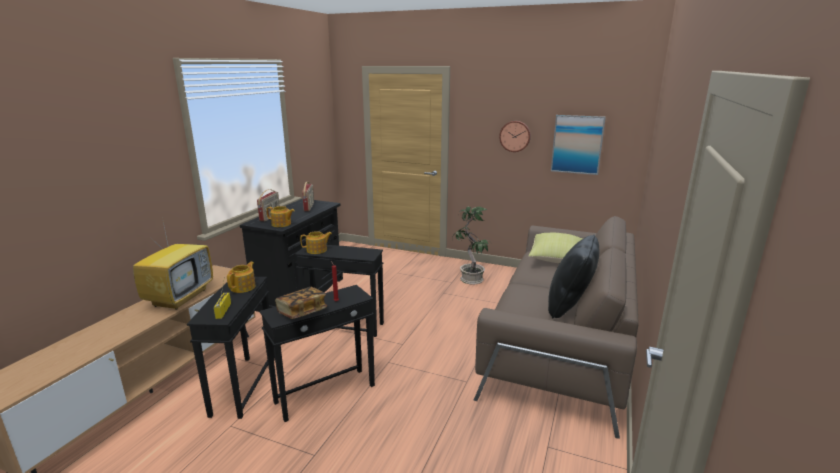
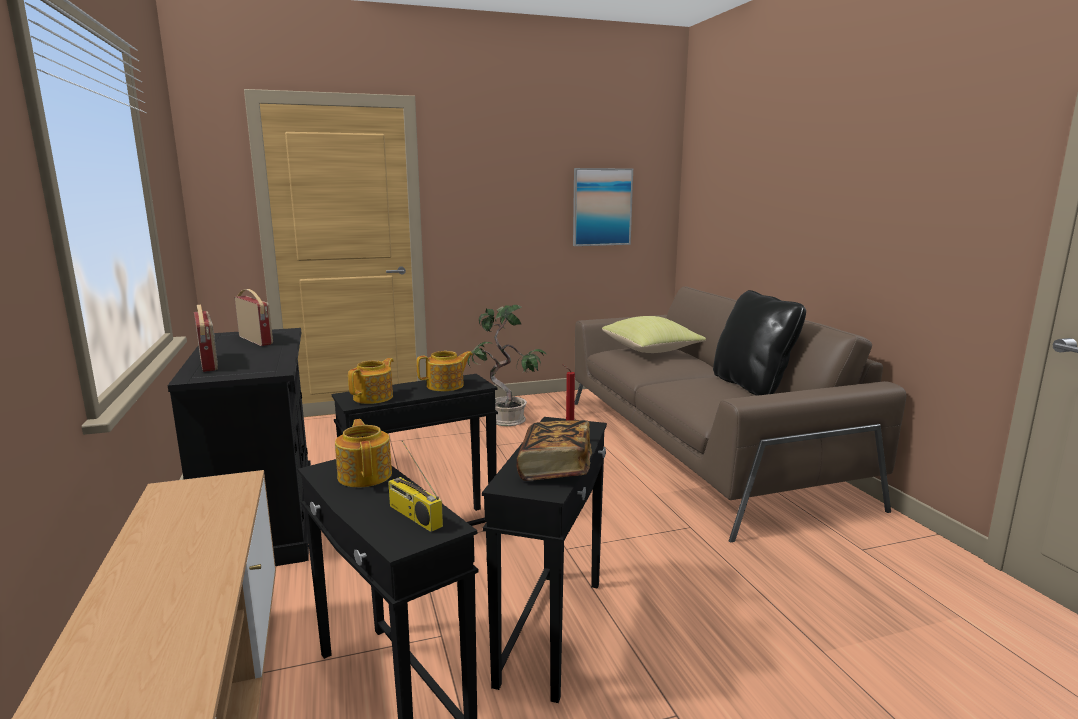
camera: 40 degrees left, 5 degrees down
(180, 297) = (190, 554): television -> none
(281, 224) = (266, 367): teapot -> teapot (446, 386)
(515, 136) = (522, 201): wall clock -> none

